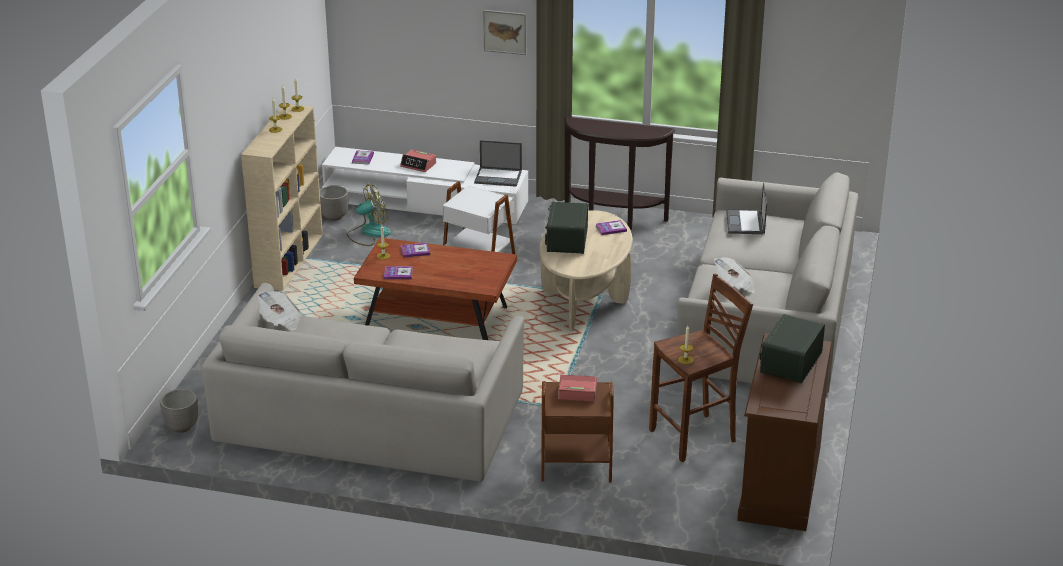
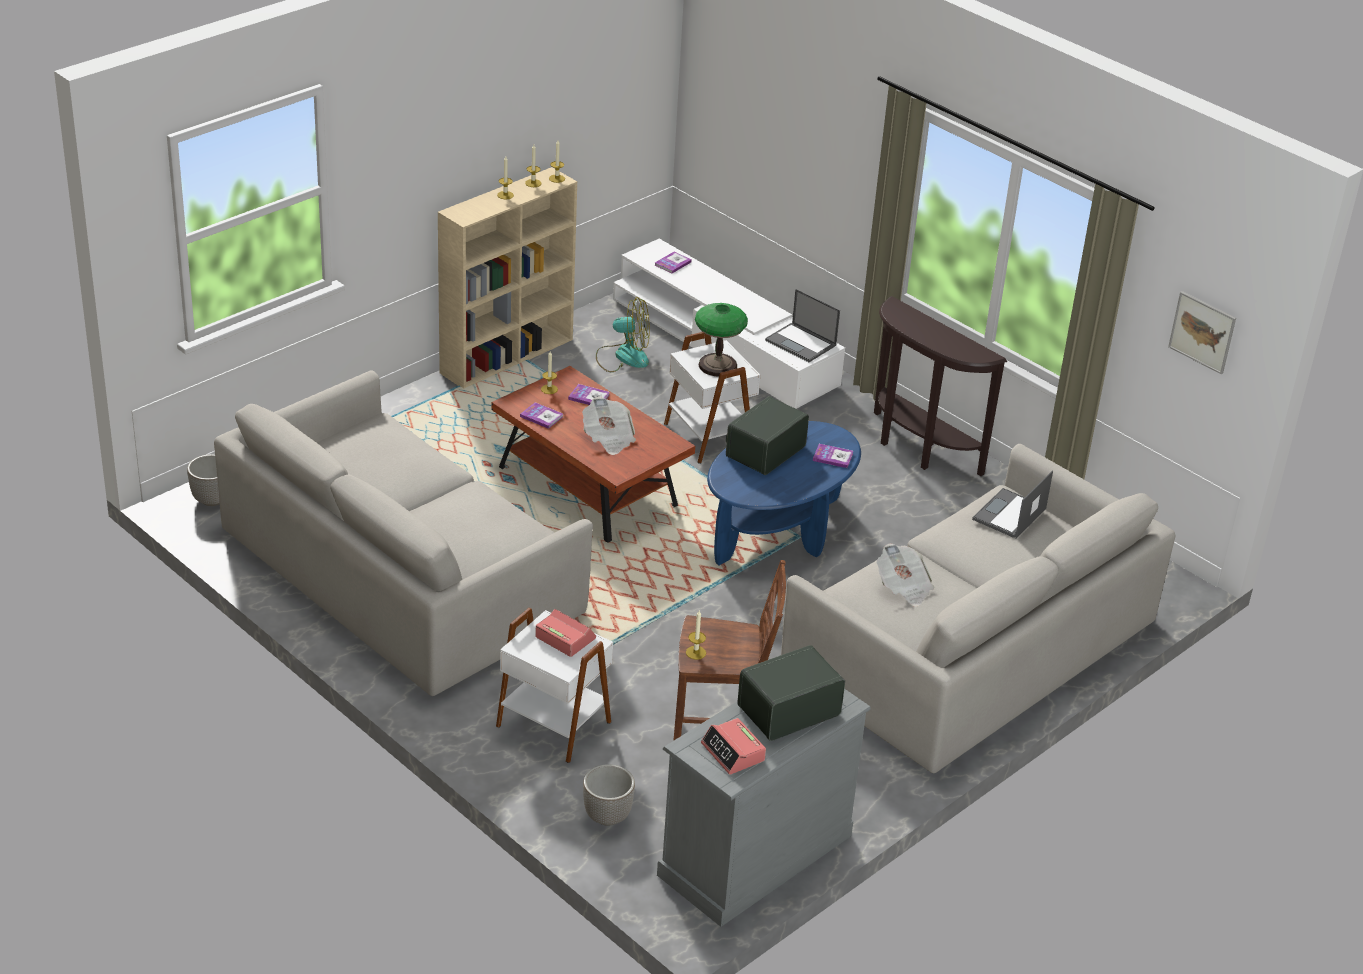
camera: 30 degrees right, 5 degrees up
(280, 321) = (365, 421): newspaper -> newspaper (608, 438)
(334, 217) = (606, 323): planter -> planter (607, 817)
(418, 165) = (725, 294): alarm clock -> alarm clock (733, 752)
(481, 201) = (718, 366): none -> table lamp
(505, 32) = (853, 162): picture -> picture (1202, 332)
(576, 463) = (555, 722): brown side table -> white side table
(585, 298) = (778, 531): beige coffee table -> blue coffee table
(779, 483) = (754, 855): brown dresser -> grey dresser

